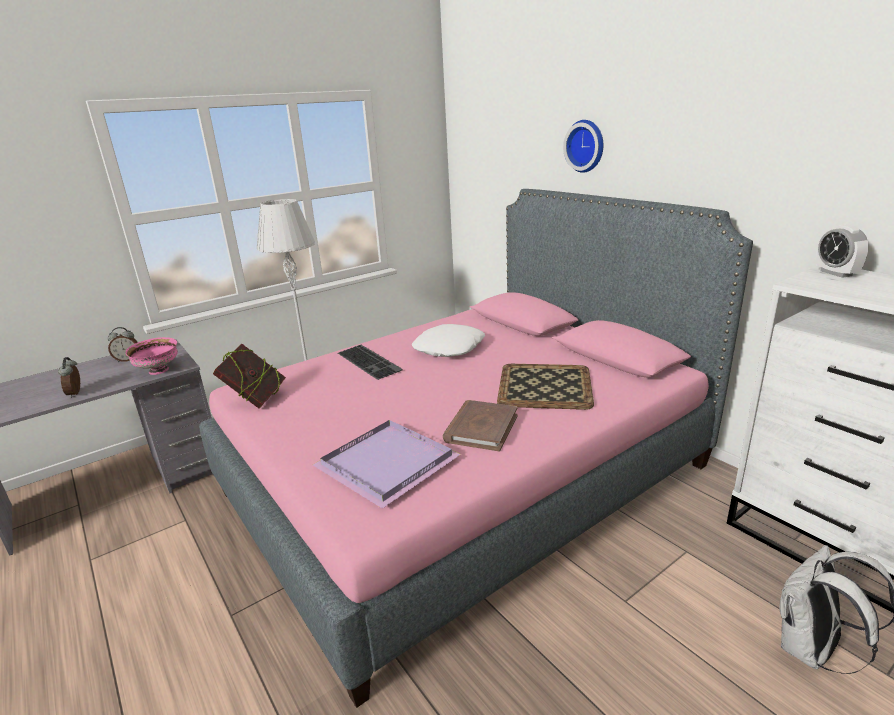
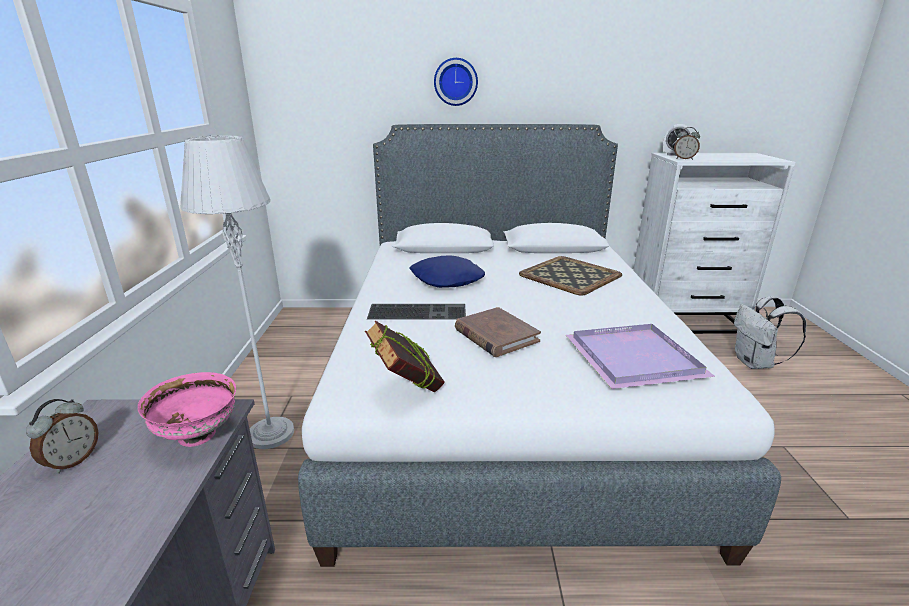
camera: 55 degrees left, 0 degrees up
(76, 393) = (115, 548): alarm clock -> alarm clock (684, 159)
(448, 348) = (446, 279): white pillow -> blue pillow
(465, 478) = (501, 393): pink bed -> white bed
(481, 428) = (610, 311): brown book -> brown book (495, 335)

